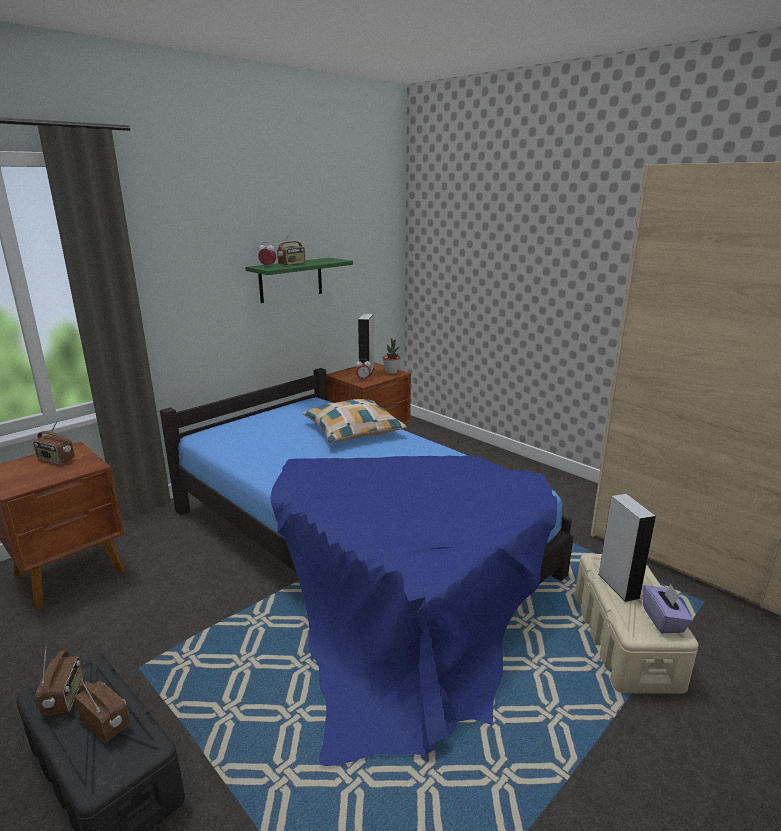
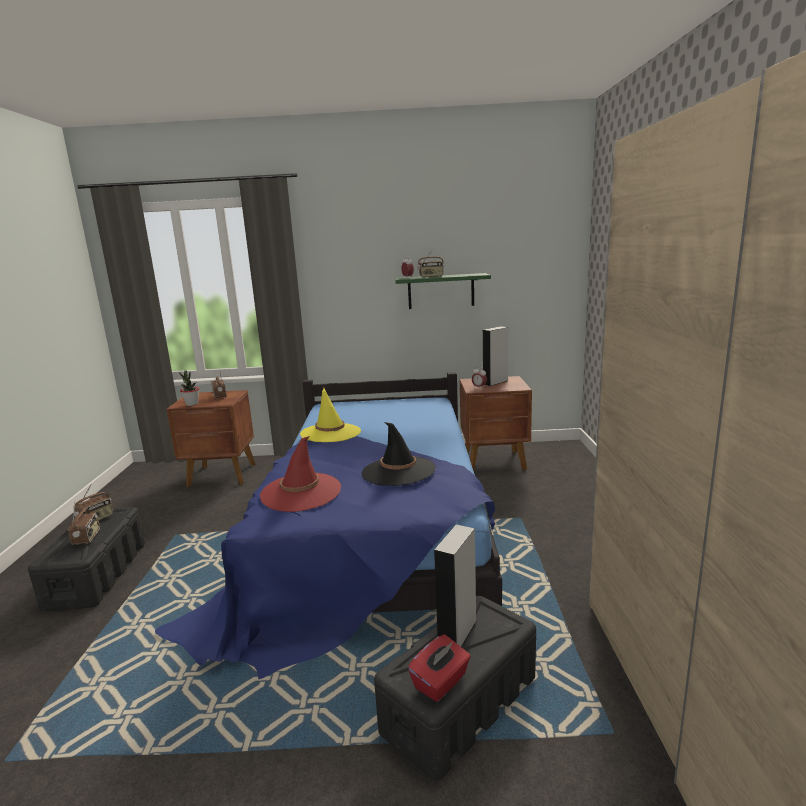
camera: 45 degrees right, 5 degrees down
(288, 463) = (330, 433): none -> yellow hat
(353, 430) = (417, 424): pillow -> none
(391, 372) = (515, 386): potted plant -> potted plant (192, 404)
(403, 528) = (301, 492): none -> red hat
(438, 477) = (398, 471): none -> black hat
(625, 641) = (459, 704): beige storage box -> black storage box
(663, 620) = (441, 682): purple tissue box -> red tissue box

